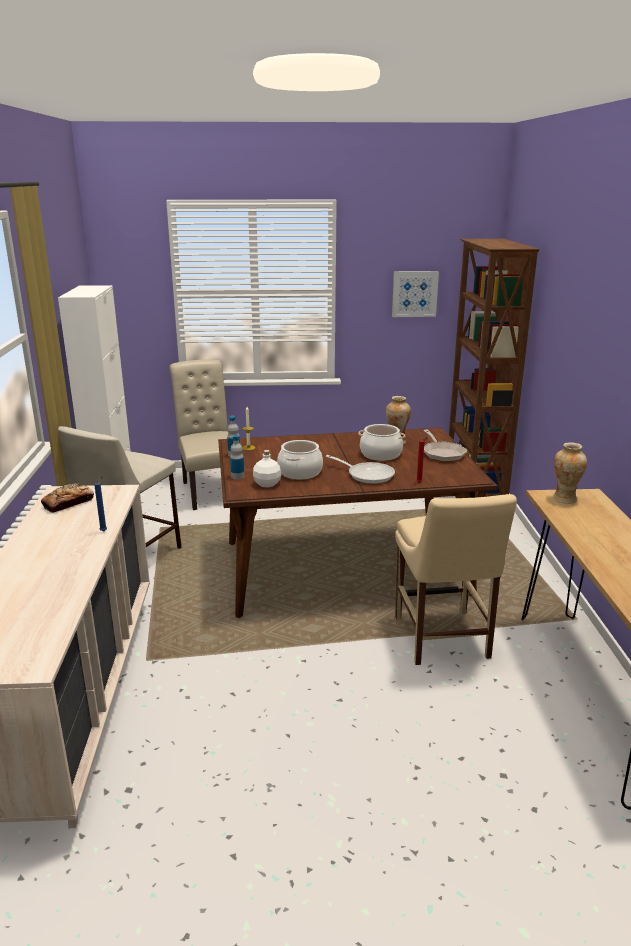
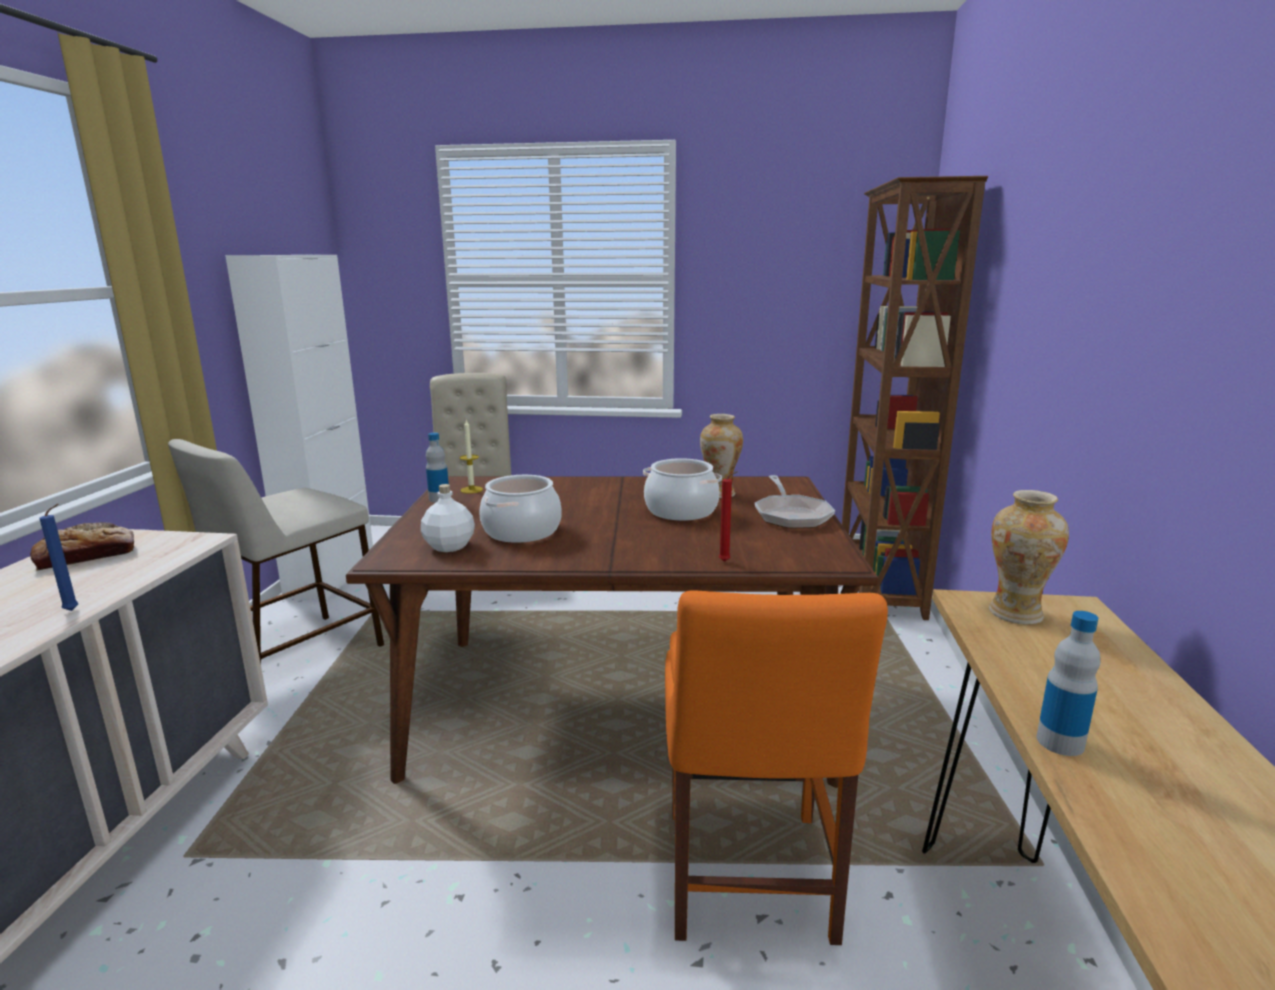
camera: 10 degrees right, 5 degrees down
(237, 477) = (411, 532): bottle -> bottle (1060, 742)
(367, 475) = (636, 542): frying pan -> none
(414, 294) = (794, 283): picture -> none
(442, 640) = (748, 882): beige chair -> orange chair

